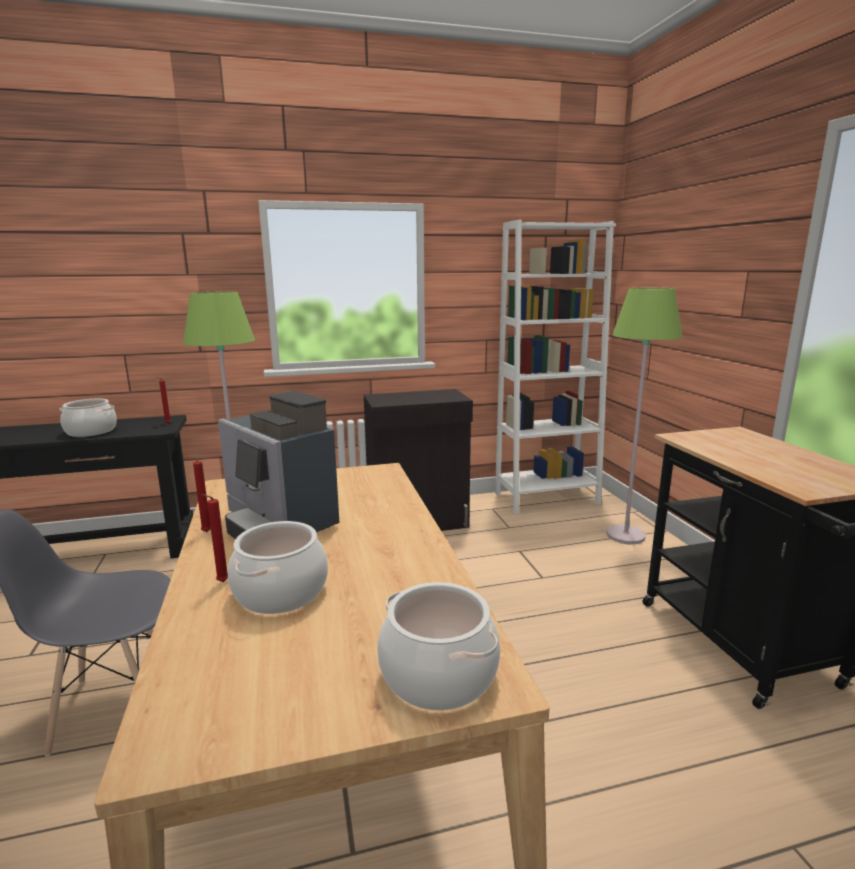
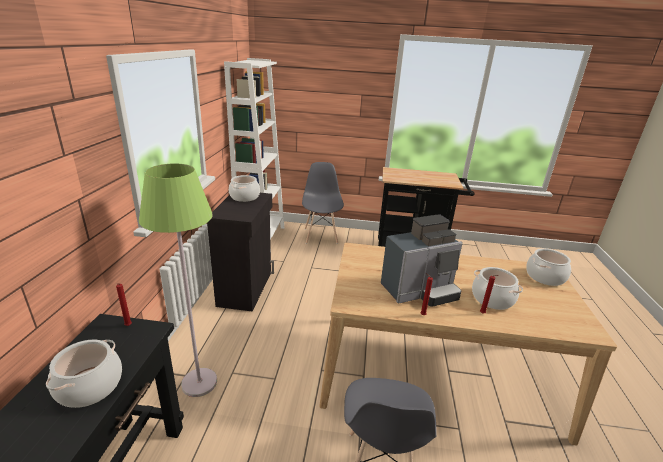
camera: 70 degrees left, 10 degrees up
(440, 394) = (244, 197): none -> cooking pot
(625, 535) = (321, 235): green floor lamp -> grey chair

